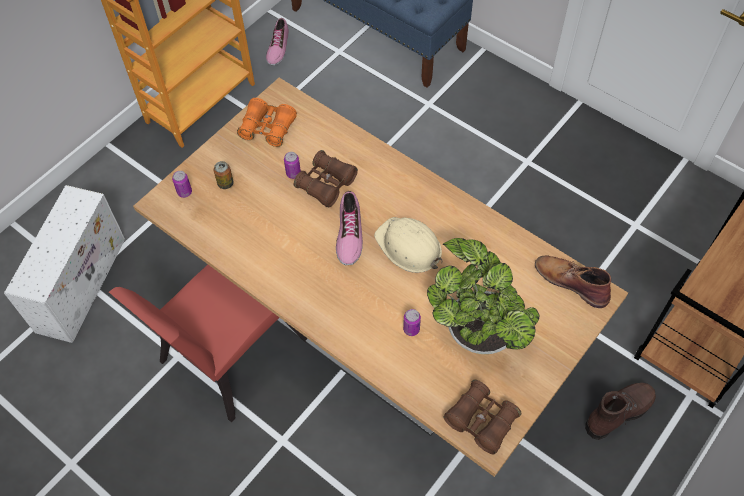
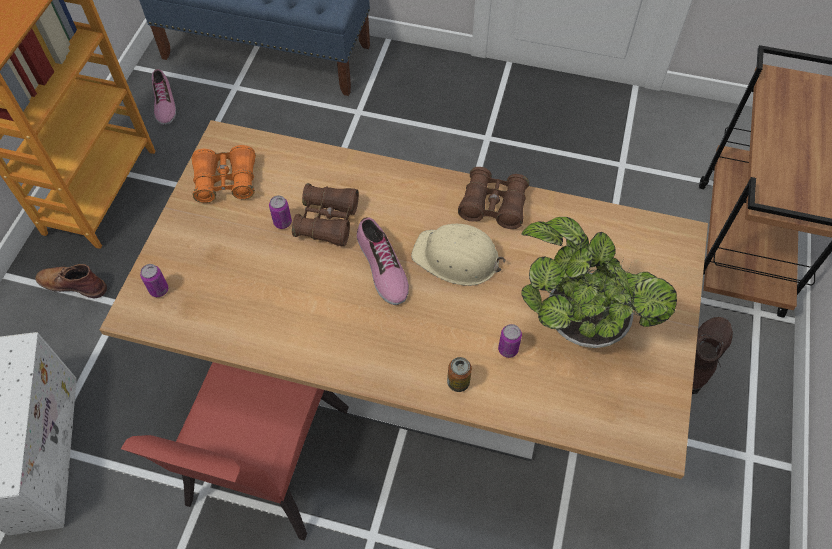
camera: 25 degrees left, 0 degrees up
(225, 183) = (205, 262): can -> can (458, 382)
(481, 421) = (637, 421): brown binoculars -> brown binoculars (493, 205)
(571, 281) = (646, 232): brown boot -> brown boot (72, 283)

